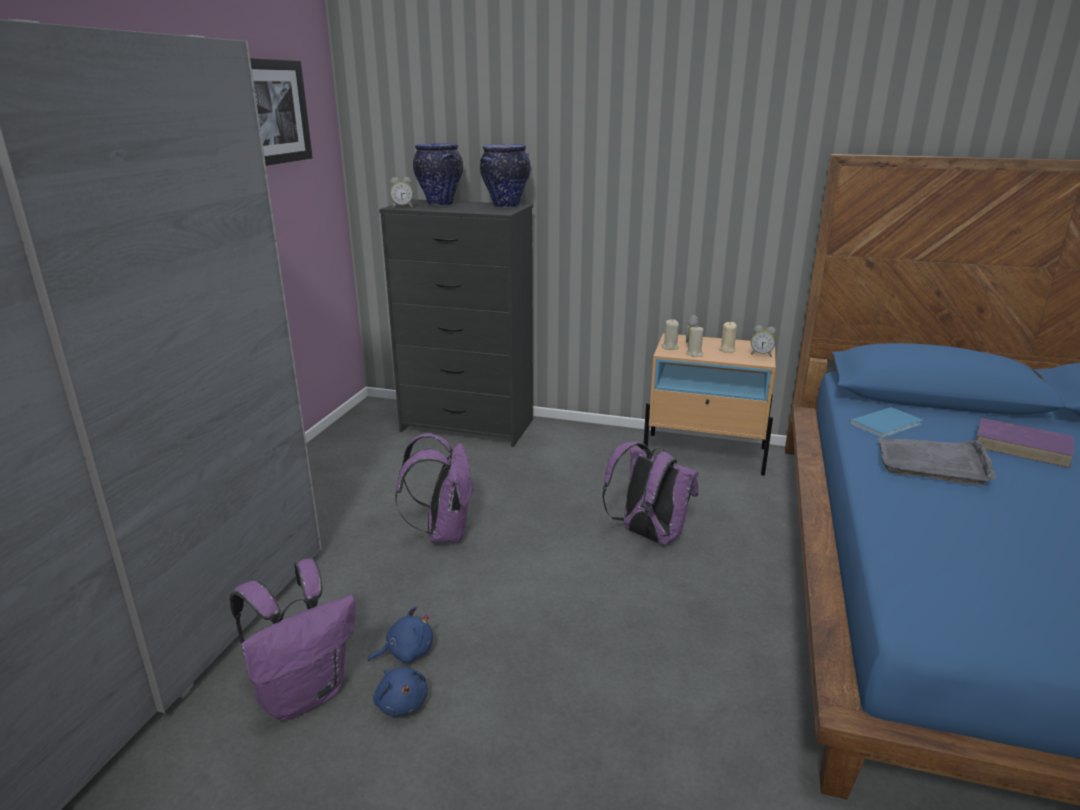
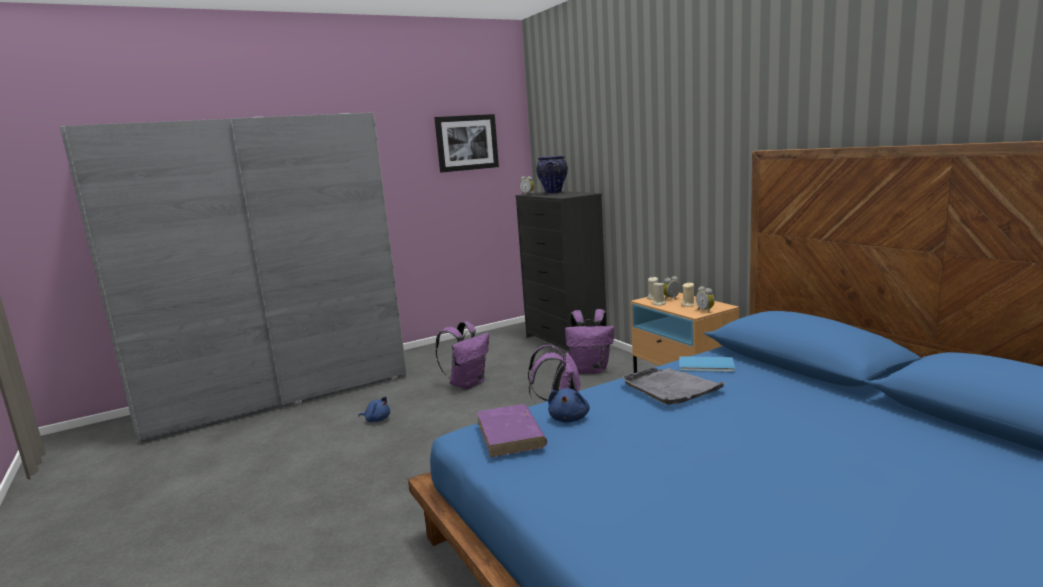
camera: 45 degrees right, 10 degrees down
(304, 693) = (327, 418): purple backpack -> purple backpack (591, 369)
(401, 702) = (347, 434): blue plush toy -> blue plush toy (569, 418)
(505, 206) = (581, 194): vase -> none
(1023, 446) = (778, 400): purple book -> purple book (510, 434)

